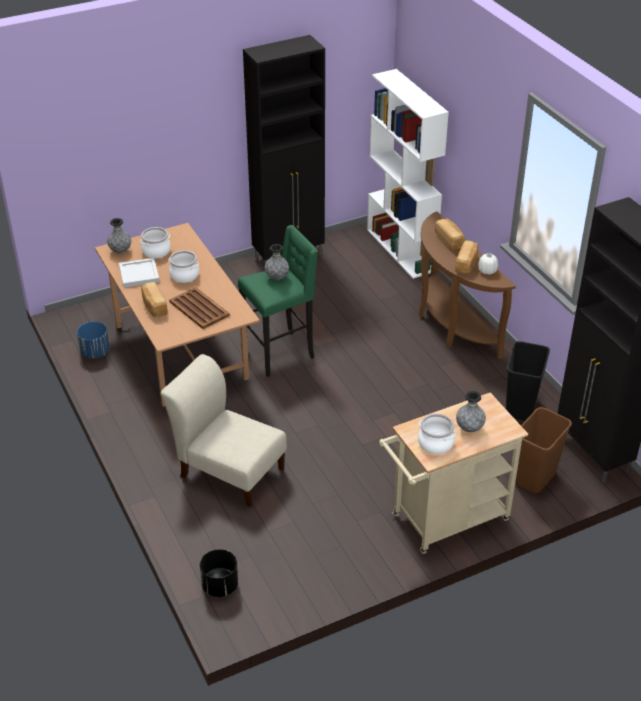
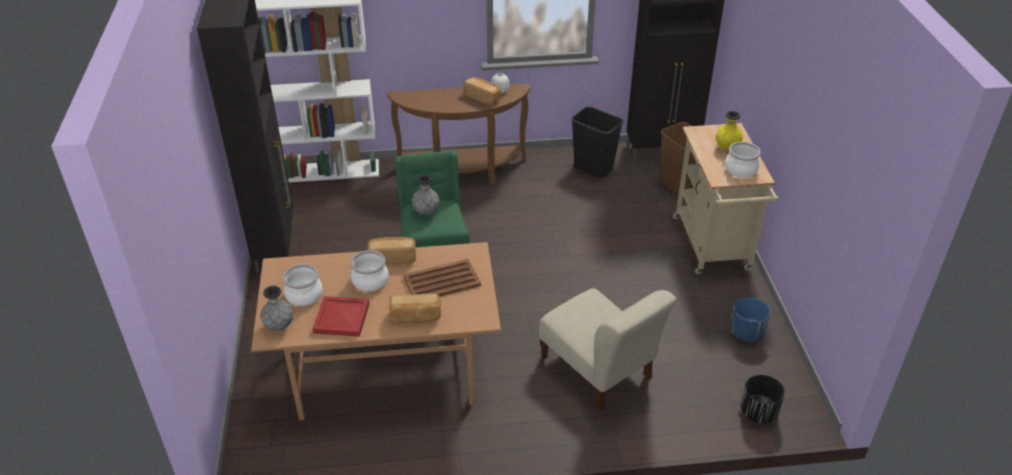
camera: 70 degrees left, 0 degrees up
(95, 352) = (337, 449): blue planter -> blue planter (746, 332)
(138, 274) = (340, 318): white tray -> red tray
(229, 470) = (598, 371): beige chair -> beige chair turned 90 degrees counterclockwise
(449, 240) = (440, 97): bread -> bread (392, 257)
(469, 428) = (727, 148): grey vase -> yellow vase

